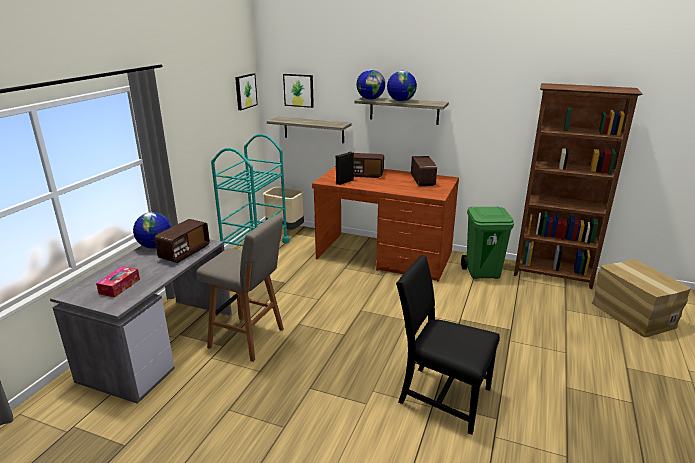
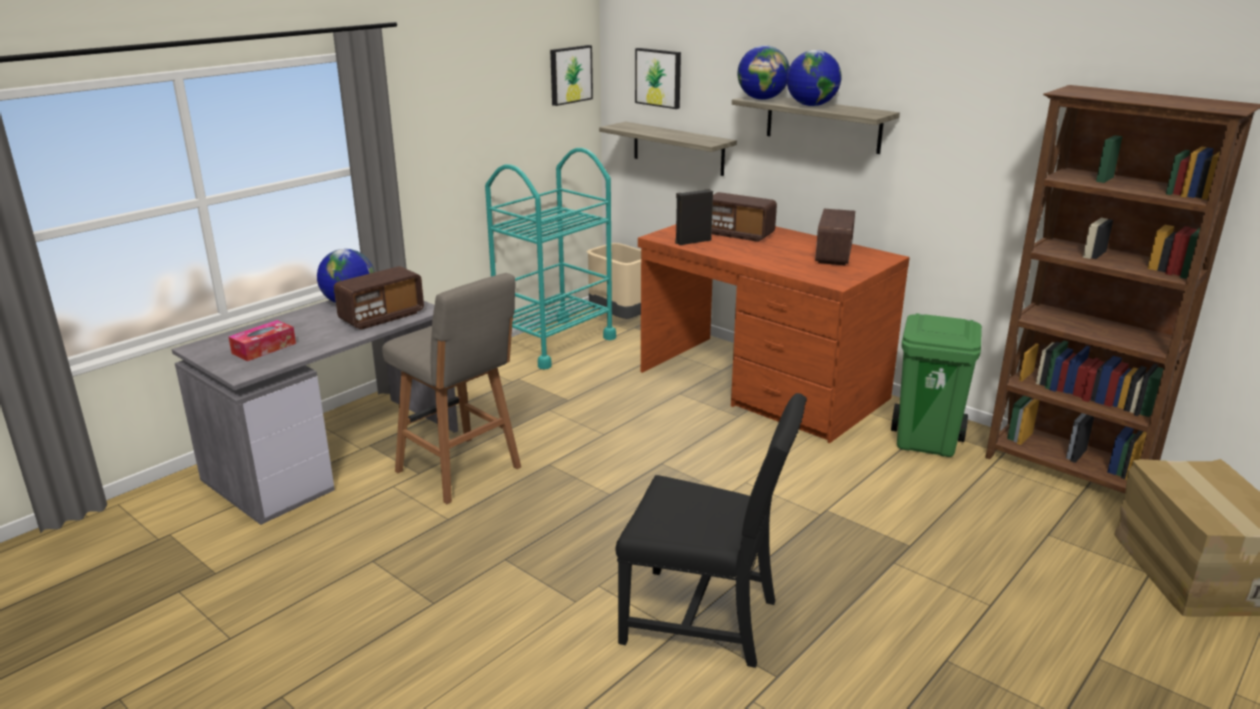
camera: 20 degrees right, 0 degrees up
(441, 396) = (705, 619): black chair -> black chair turned 150 degrees clockwise

